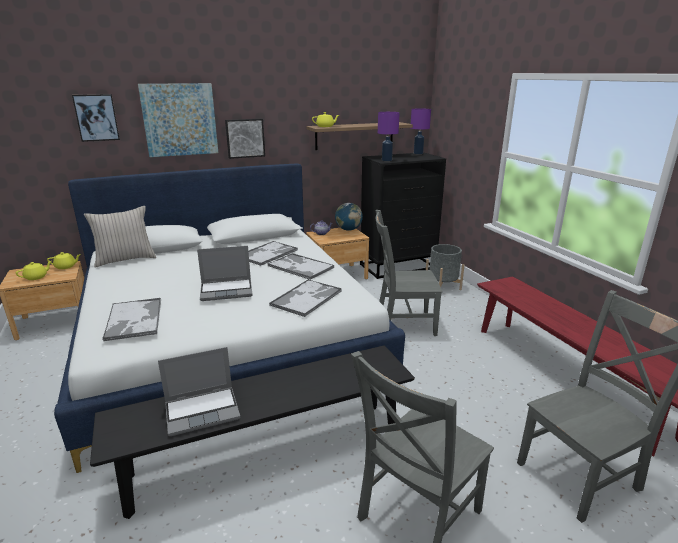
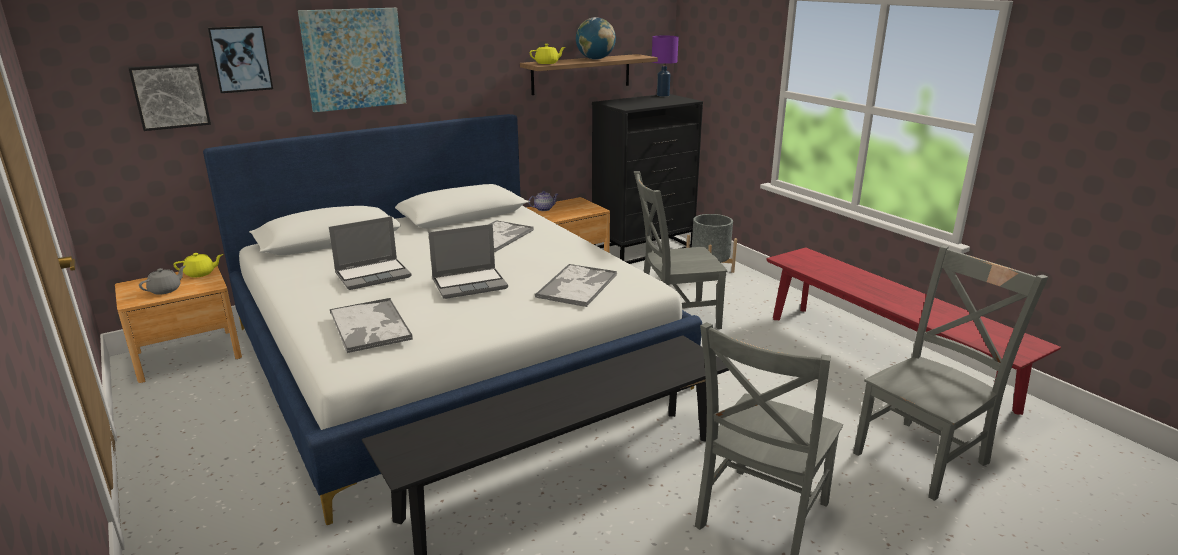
camera: 10 degrees left, 0 degrees up
(36, 277) = (166, 290): yellow teapot -> grey teapot
(125, 260) = (300, 256): beige pillow -> none
(203, 411) = (498, 423): laptop -> laptop (374, 275)
(245, 138) = (440, 81): picture -> picture (170, 96)
(300, 267) = (548, 250): tray -> none
(348, 229) = (578, 202): globe -> globe (595, 59)
(387, 160) = (629, 106): purple table lamp -> none

